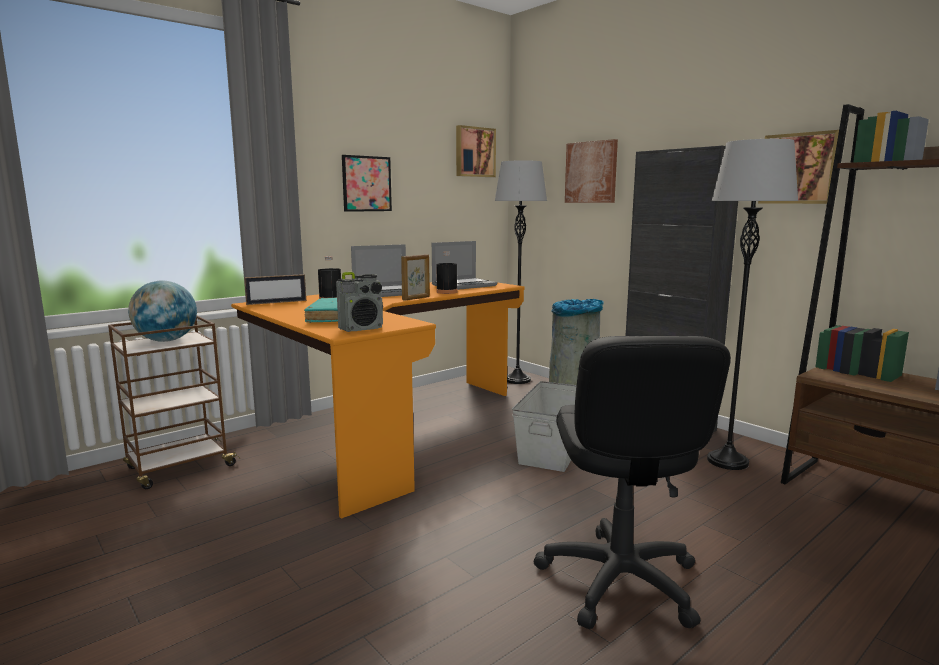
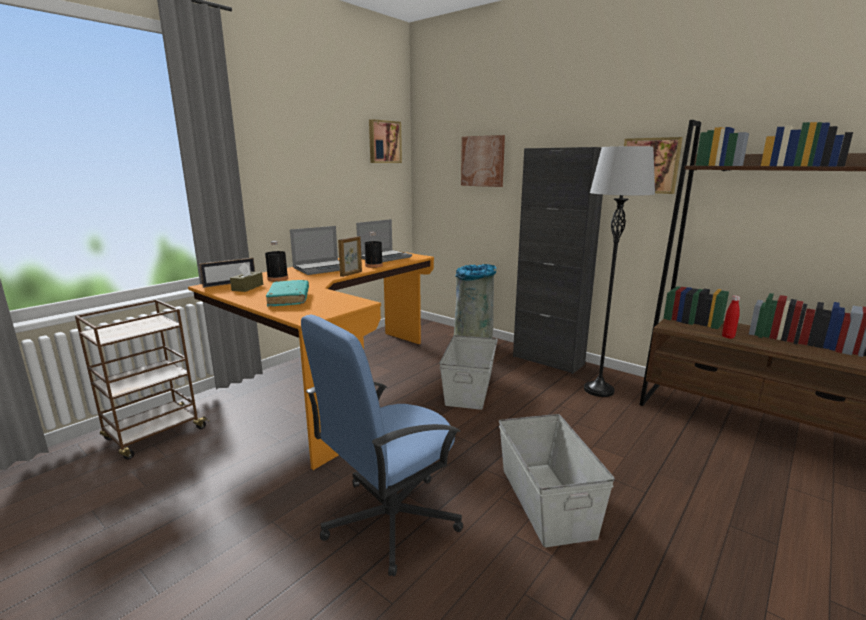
camera: 10 degrees left, 5 degrees up
(166, 340) = (133, 326): globe -> none
(293, 306) = (247, 287): none -> brown tissue box
(362, 329) = (320, 311): radio -> none
(366, 183) = (297, 172): picture -> none
(415, 579) = (389, 519): none -> blue office chair
(517, 380) = (425, 328): grey floor lamp -> none
(619, 581) = (545, 501): black office chair -> grey storage box
(901, 390) = (728, 337): none -> red bottle

